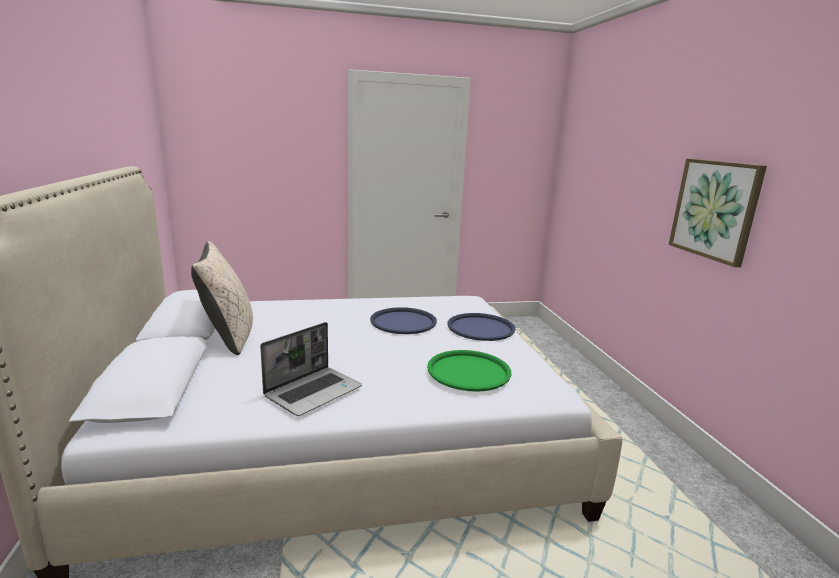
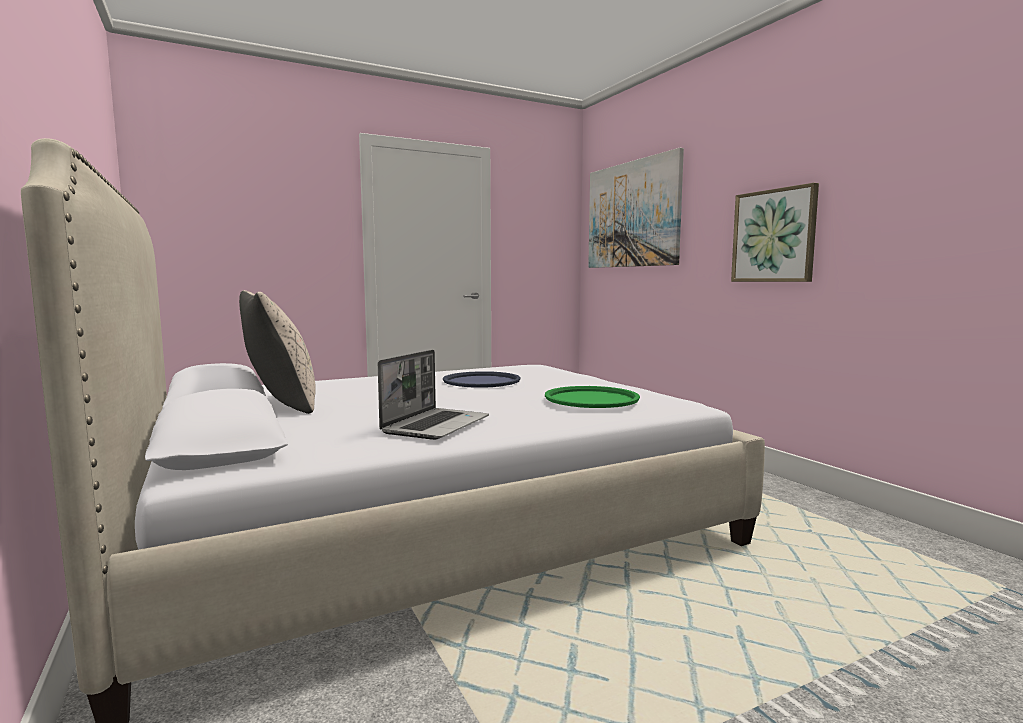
camera: 15 degrees left, 10 degrees down
(480, 328) = (569, 378): blue tray -> none
(598, 152) = (632, 214): none -> picture

